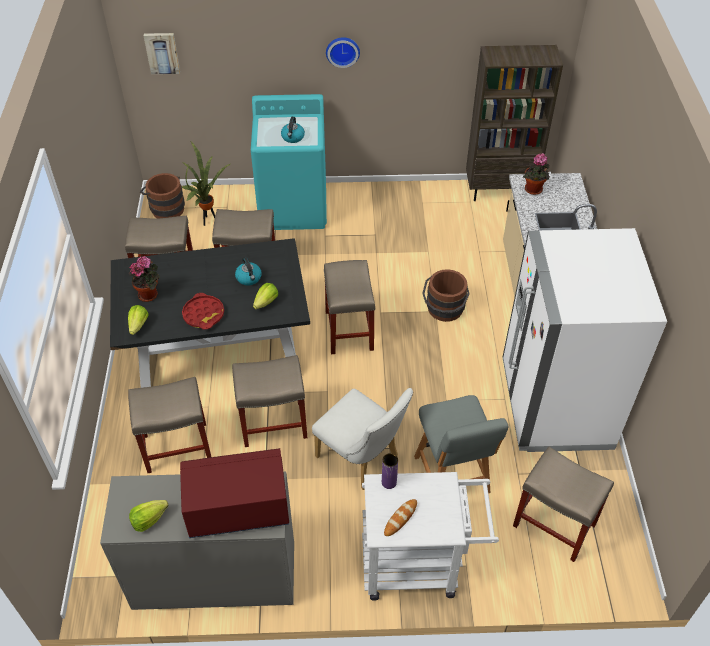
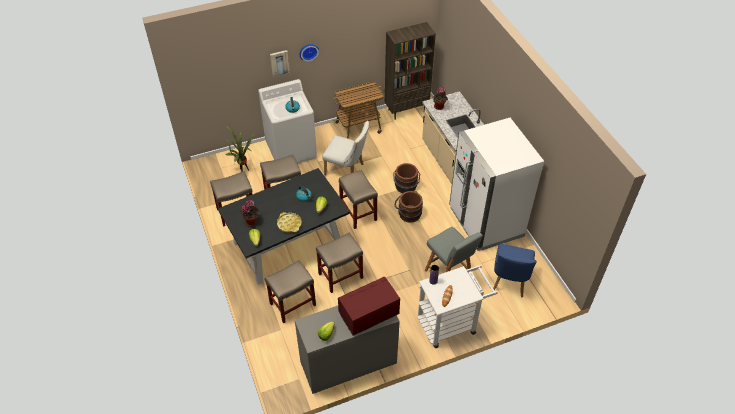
camera: 20 degrees left, 0 degrees up
(162, 52) = (202, 76): picture -> picture (279, 62)
(166, 208) = (212, 170): brown bucket -> brown bucket (407, 213)
(203, 314) = (289, 224): red tray -> yellow tray
(294, 207) = (291, 150): turquoise washing machine -> white washing machine
(362, 459) = (397, 280): white chair -> white chair (347, 170)
(412, 199) = (359, 127): none -> cart
(553, 524) = (509, 283): beige stool -> blue chair

